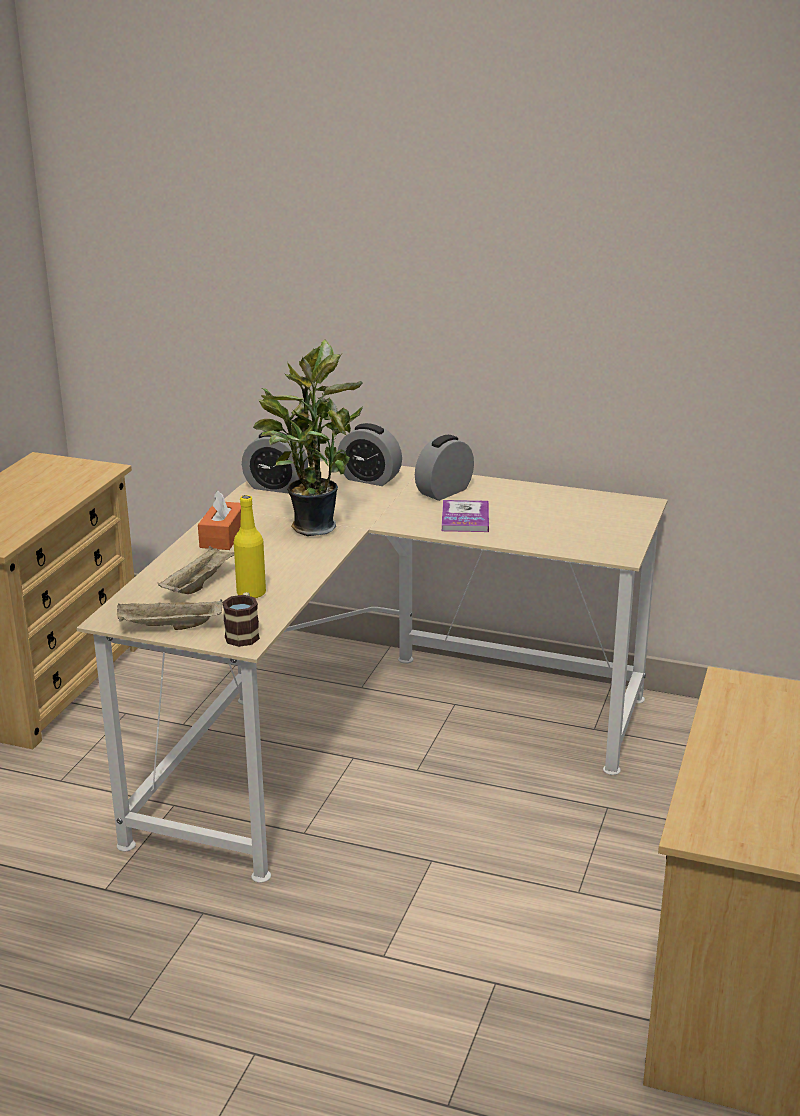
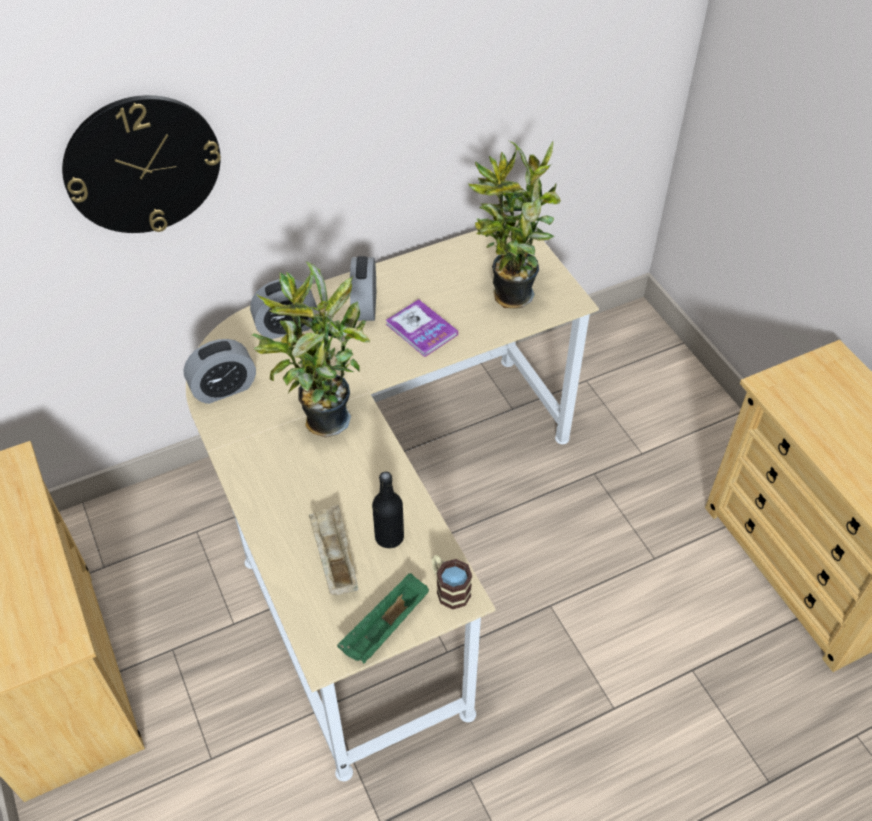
camera: 45 degrees left, 25 degrees up
(169, 627) = (385, 628): beige tray -> green tray
(223, 536) = (270, 484): orange tissue box -> none
(251, 593) = (389, 537): yellow bottle -> black bottle
(304, 274) = (142, 165): none -> wall clock
(568, 531) = (508, 296): none -> potted plant

